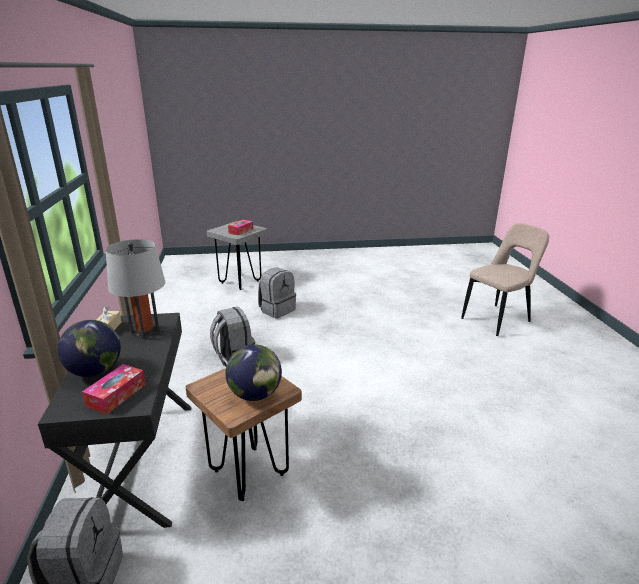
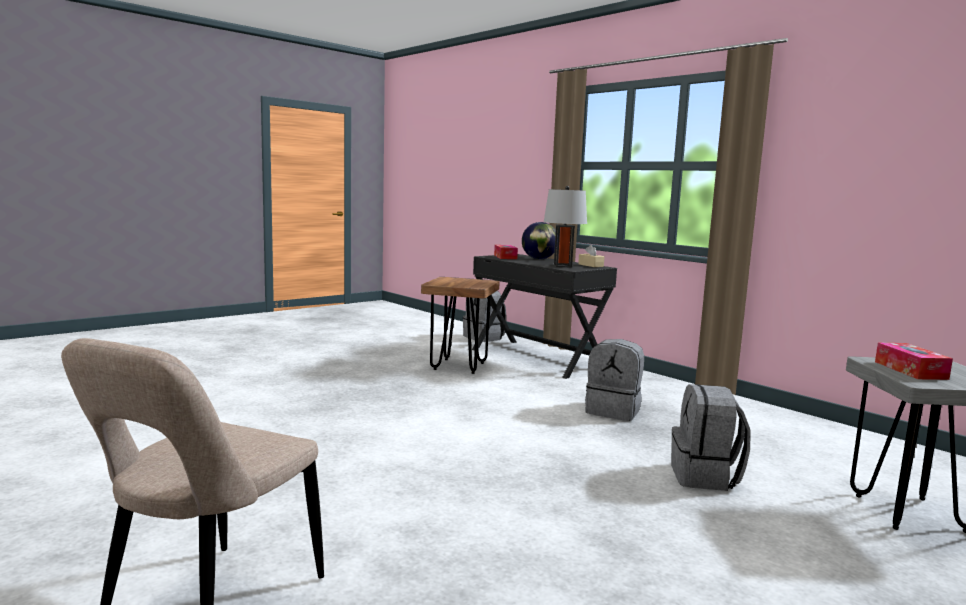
camera: 145 degrees right, 15 degrees down
(255, 395) = (448, 281): globe -> none

